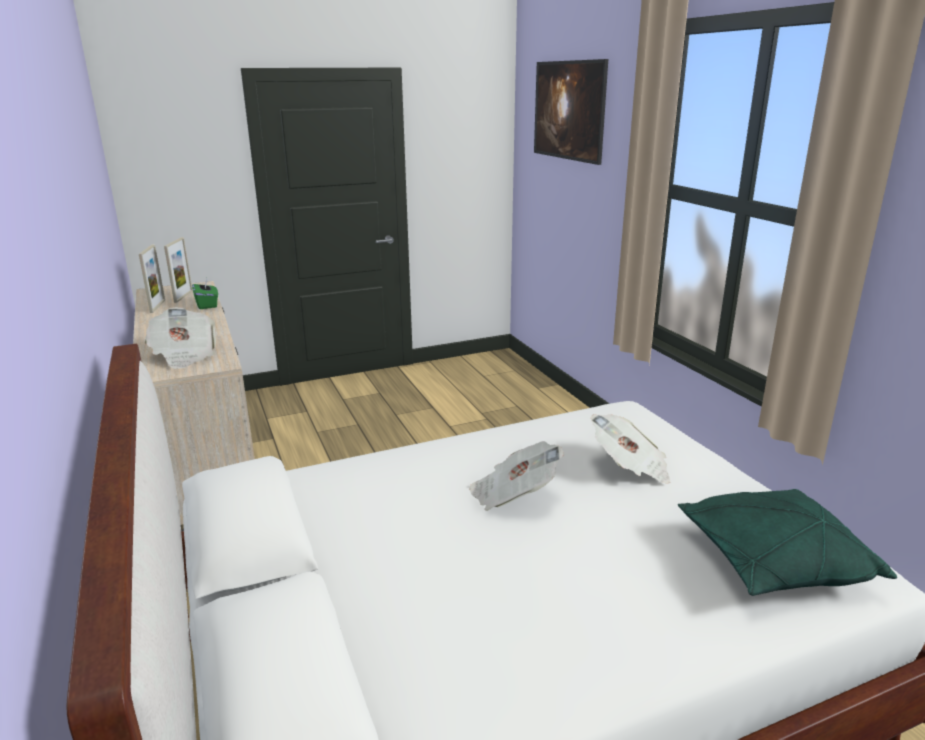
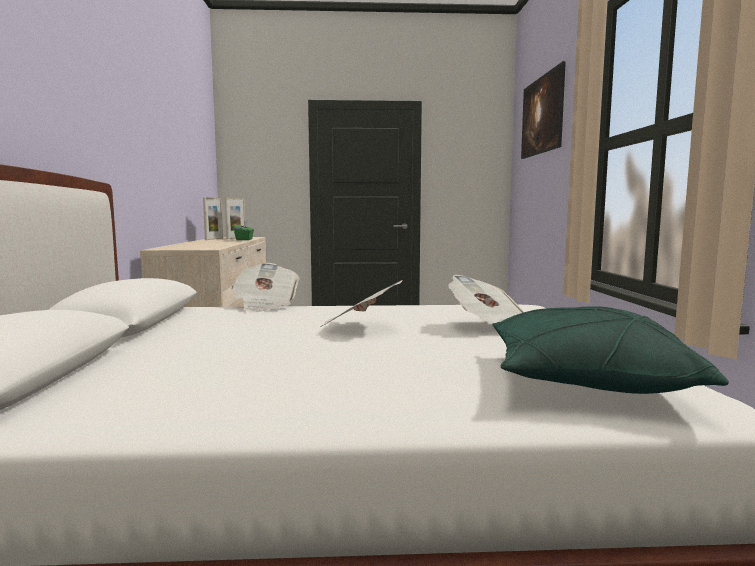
camera: 20 degrees right, 15 degrees down
(184, 355) = (193, 246): newspaper -> newspaper (265, 305)

